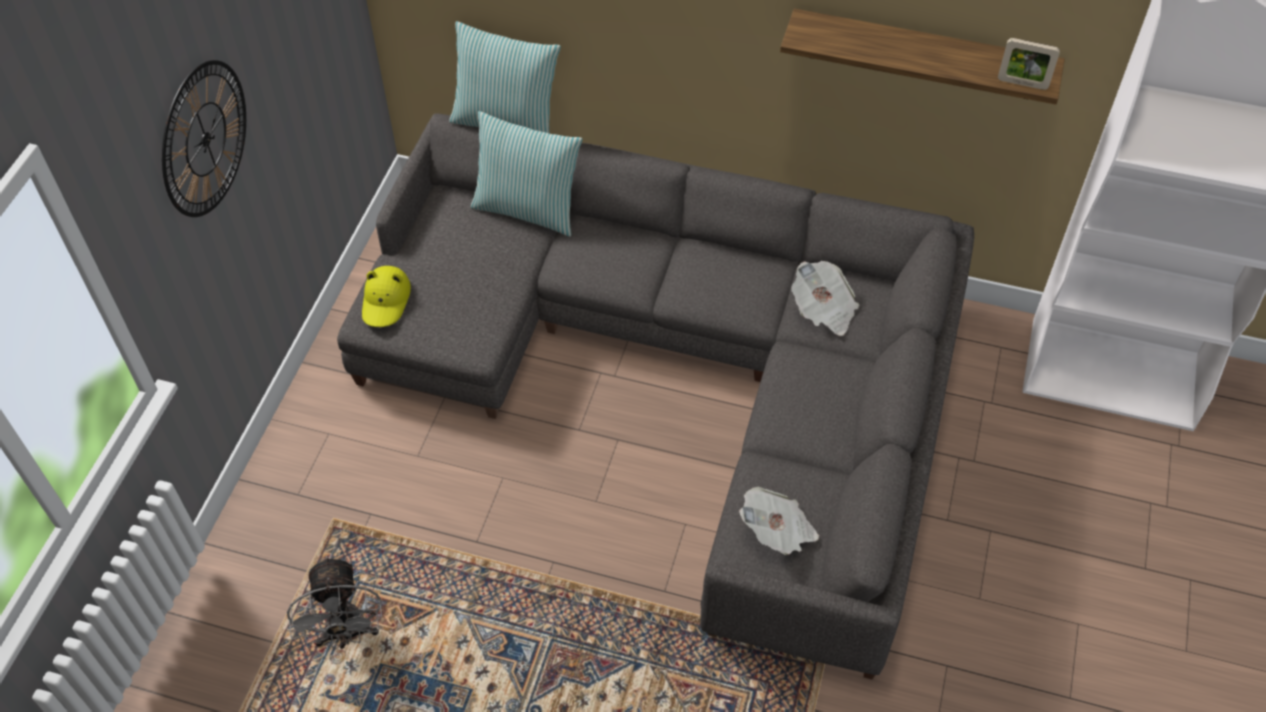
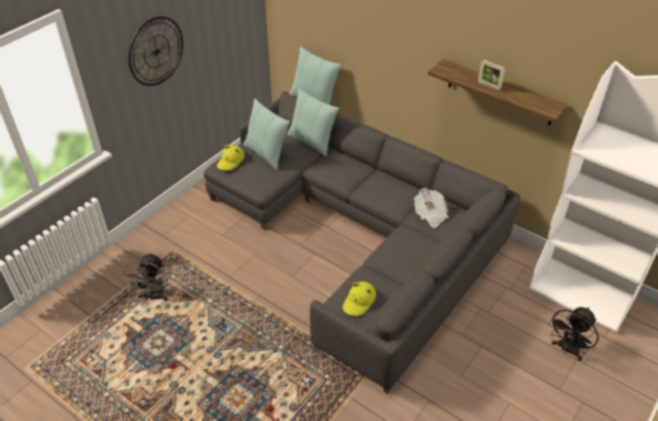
camera: 20 degrees right, 10 degrees down
(451, 262) = (267, 153): none -> pillow
(778, 532) = (359, 301): newspaper -> yellow hat
(1022, 83) = (539, 109): picture frame -> picture frame (489, 85)
(1129, 490) = (567, 350): none -> black fan

